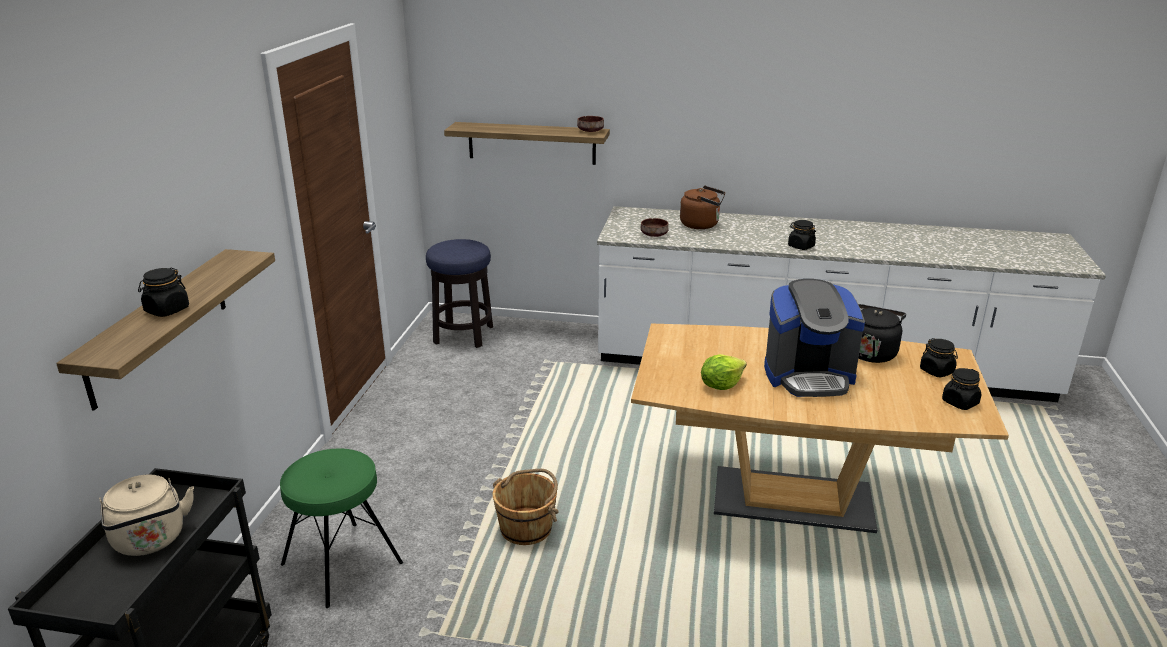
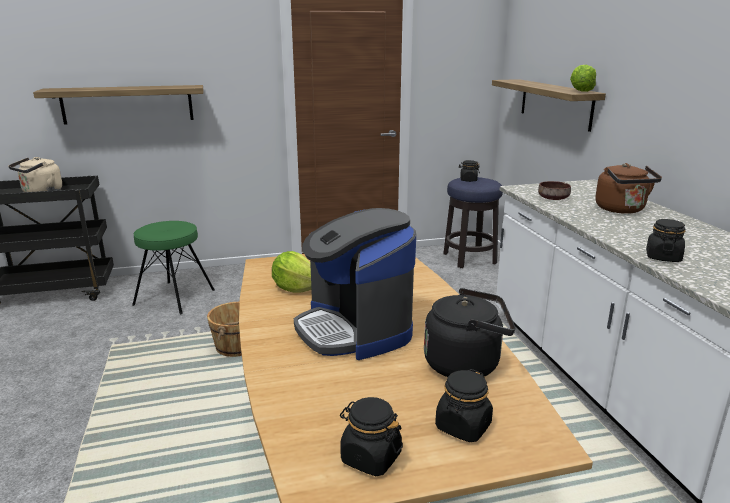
camera: 65 degrees right, 5 degrees down
(167, 310) = (108, 88): black jar -> black jar (468, 180)
(590, 131) = (581, 91): brown bowl -> lettuce

